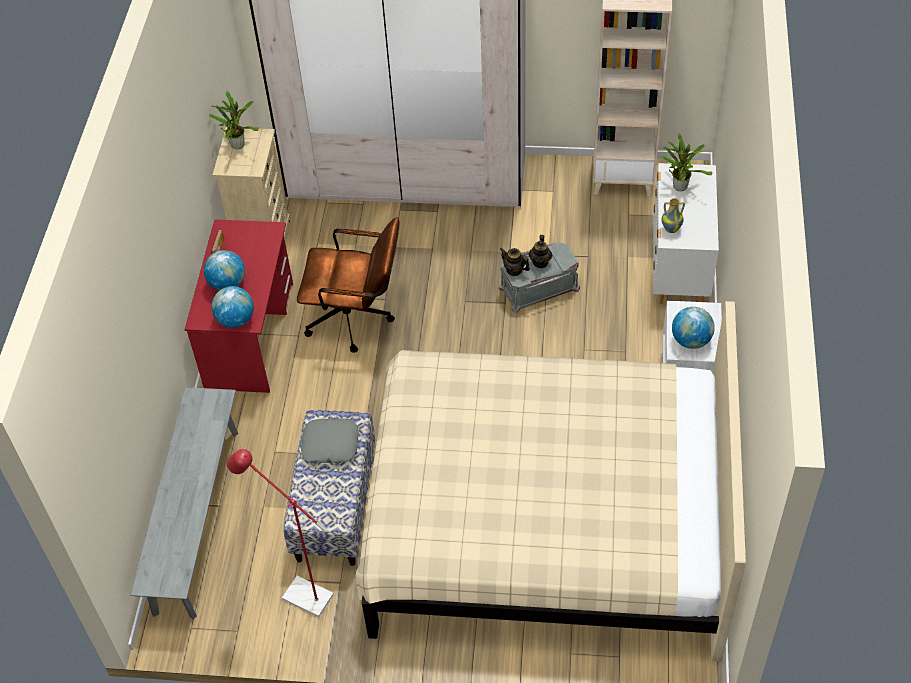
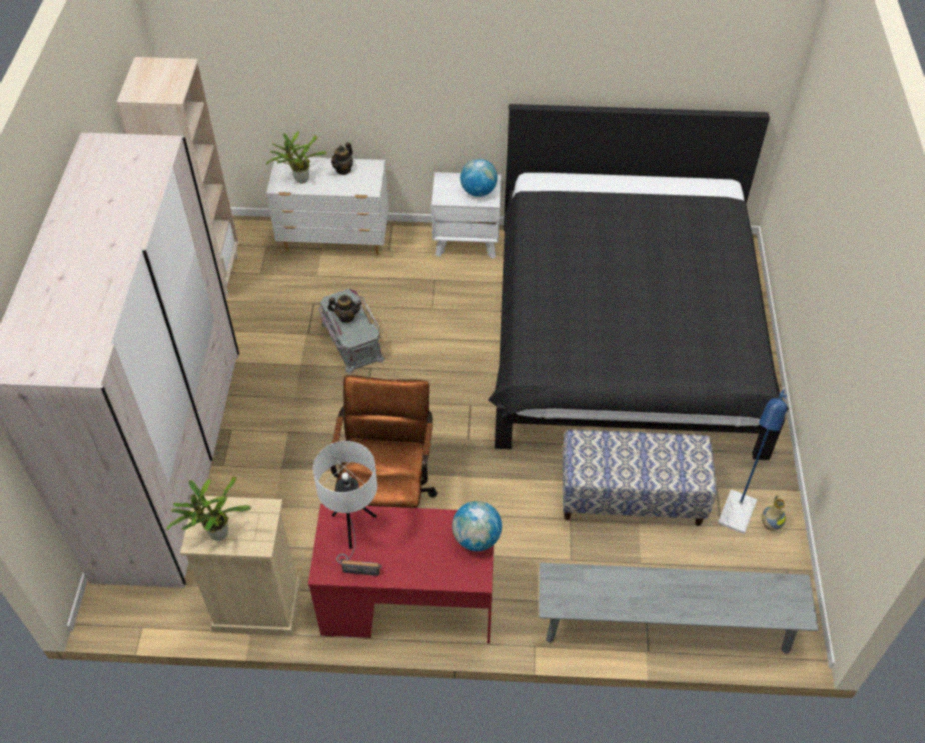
camera: 95 degrees left, 0 degrees up
(227, 284) = (419, 554): globe -> none
(258, 242) = (352, 529): none -> white table lamp
(300, 593) = (734, 519): red floor lamp -> blue floor lamp
(330, 445) = (610, 460): grey pillow -> none
(514, 270) = (356, 336): teapot -> teapot (343, 169)
(547, 519) = (623, 334): beige bed -> black bed
(671, 228) = (356, 187): vase -> vase (769, 525)

